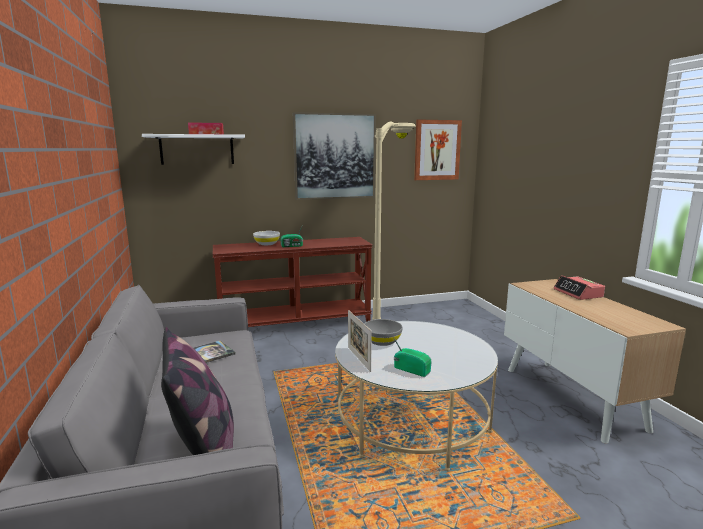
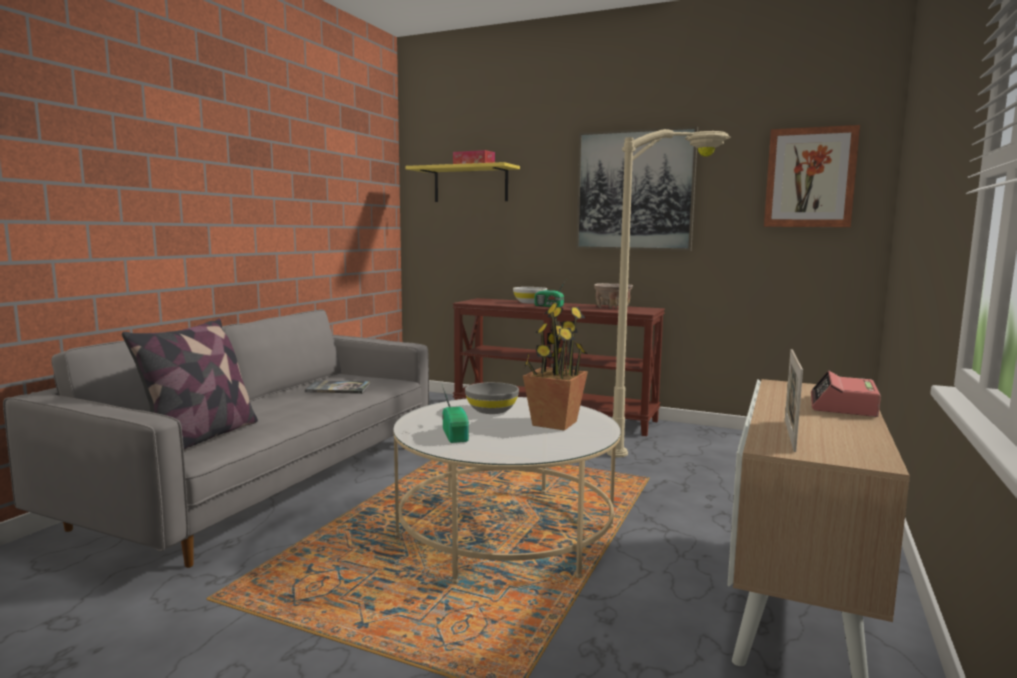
camera: 40 degrees right, 5 degrees down
(197, 149) = (470, 184): white shelf -> yellow shelf
(331, 240) = (612, 307): none -> beige bowl
(359, 359) = (430, 415): picture frame -> picture frame (789, 435)
(434, 340) = (554, 423): none -> potted plant

